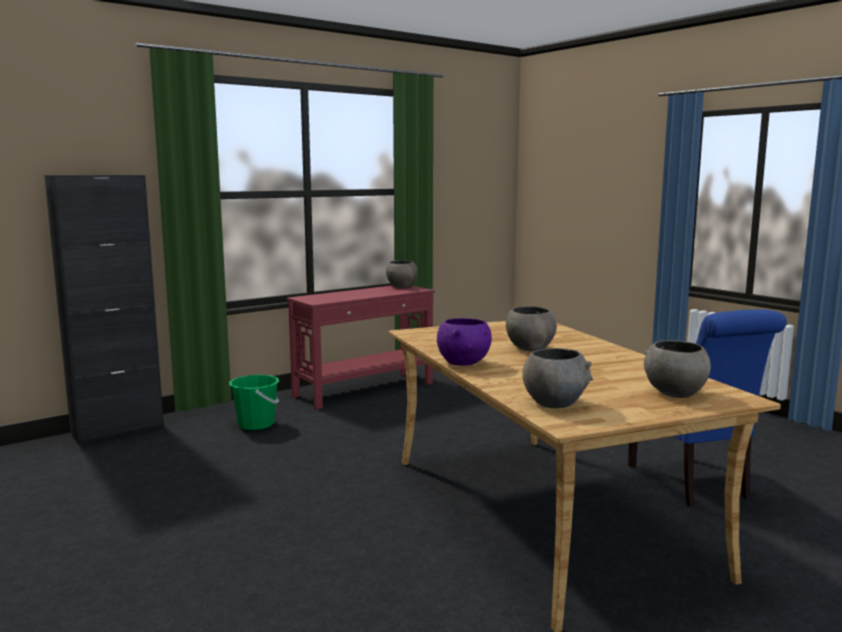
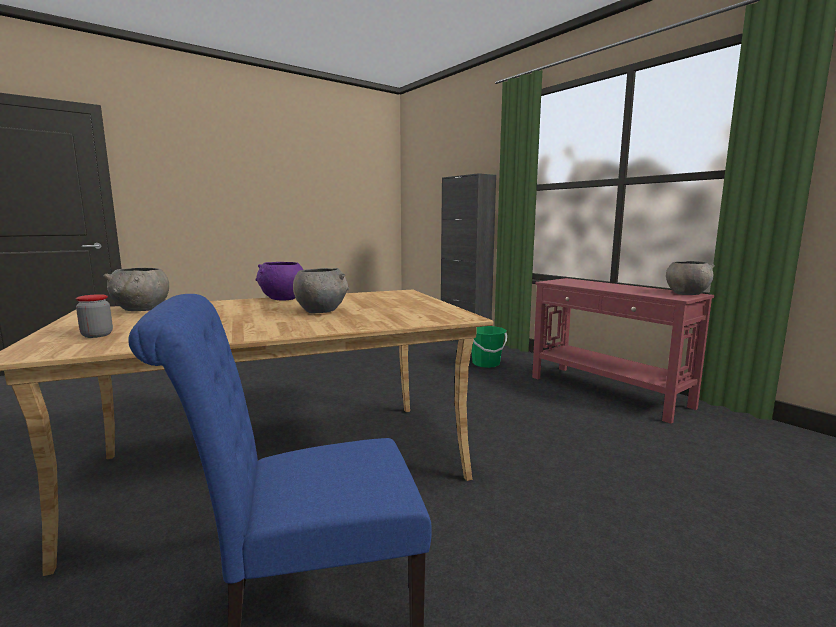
camera: 90 degrees right, 0 degrees up
(674, 393) = (97, 335): grey bowl -> jar

